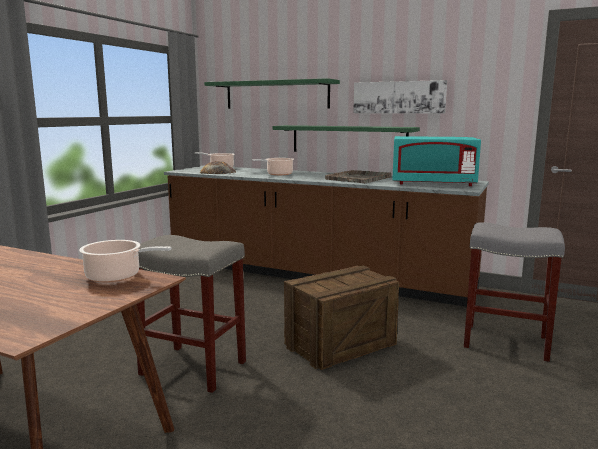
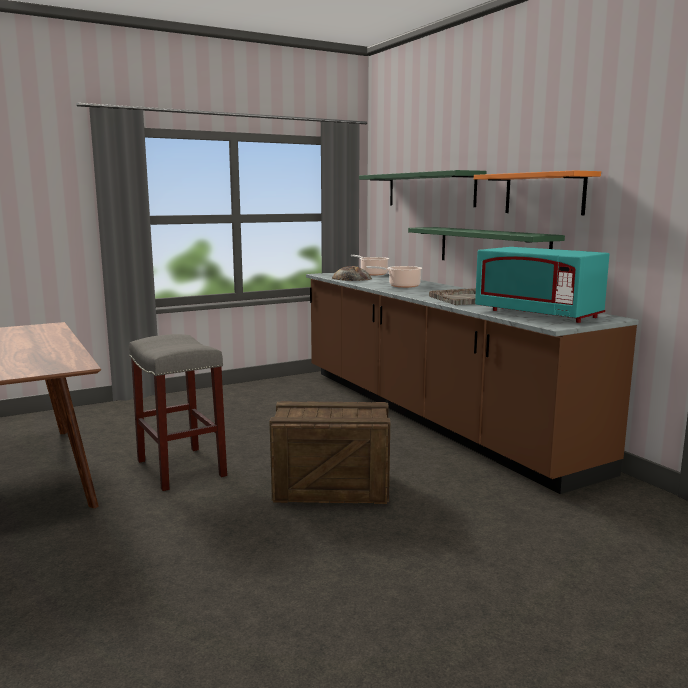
camera: 35 degrees right, 0 degrees up
(116, 276) = (64, 359): cooking pot -> none
(398, 97) = (544, 193): picture -> orange shelf
(504, 342) = (525, 542): grey stool -> none

